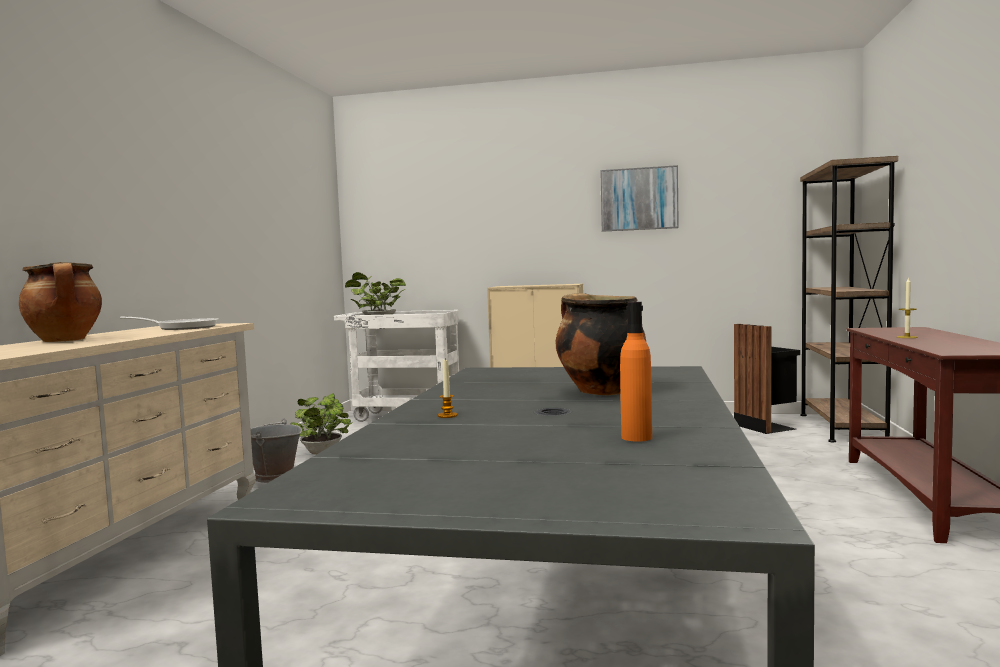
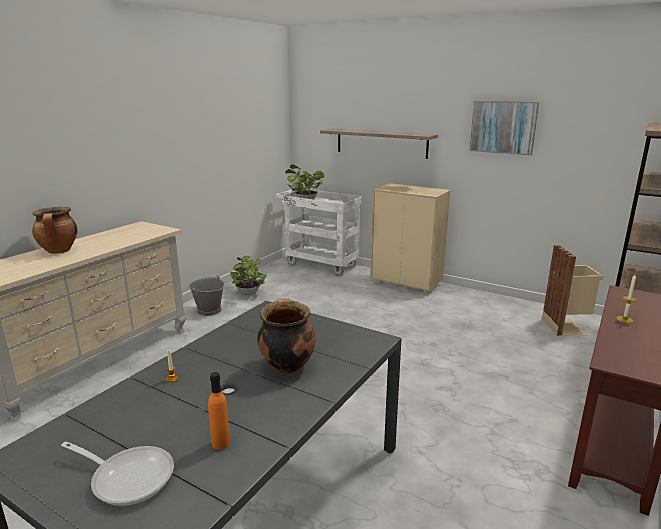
camera: 20 degrees right, 15 degrees up
(182, 328) = (135, 234): frying pan -> frying pan (128, 477)
(480, 235) = (381, 143): none -> shelf
(766, 426) = (565, 326): black trash can -> beige trash can

